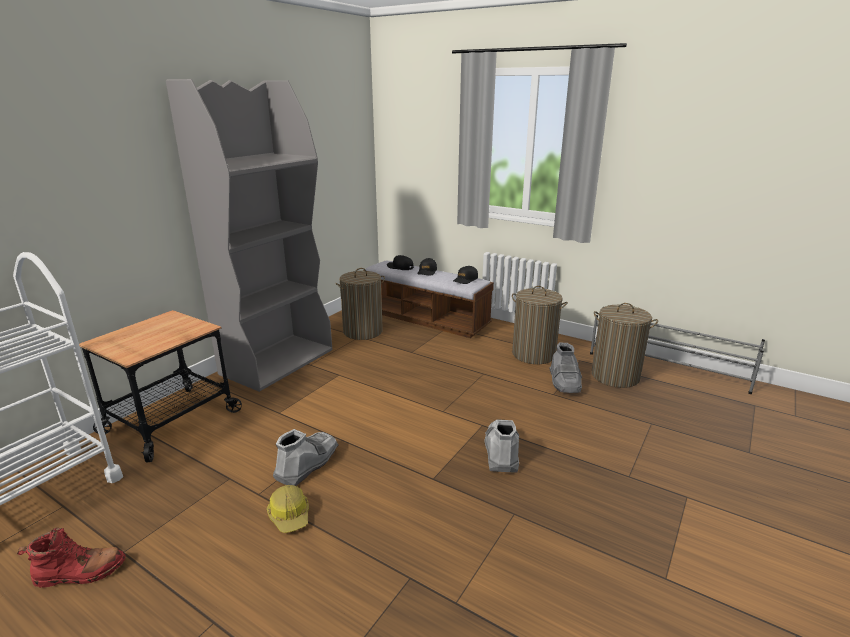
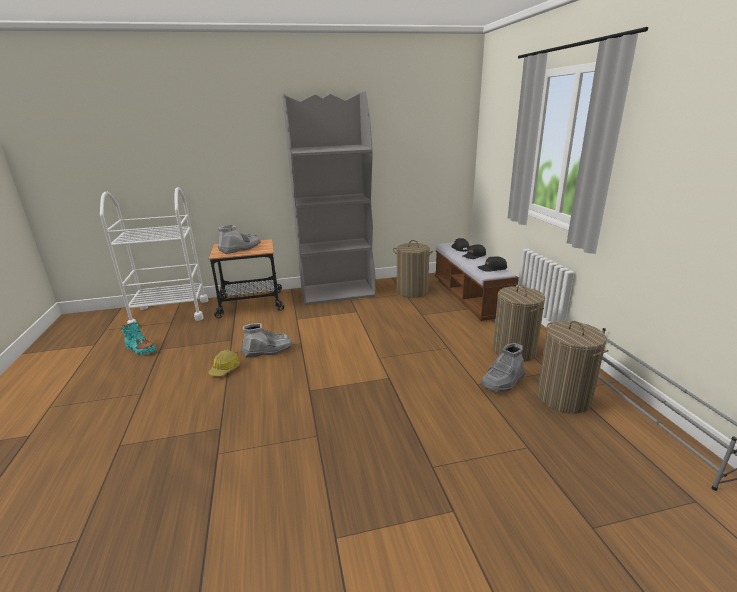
camera: 45 degrees right, 0 degrees up
(80, 573) = (141, 349): red boot -> turquoise boot
(501, 452) = (372, 399): grey boot -> grey boot (240, 249)

